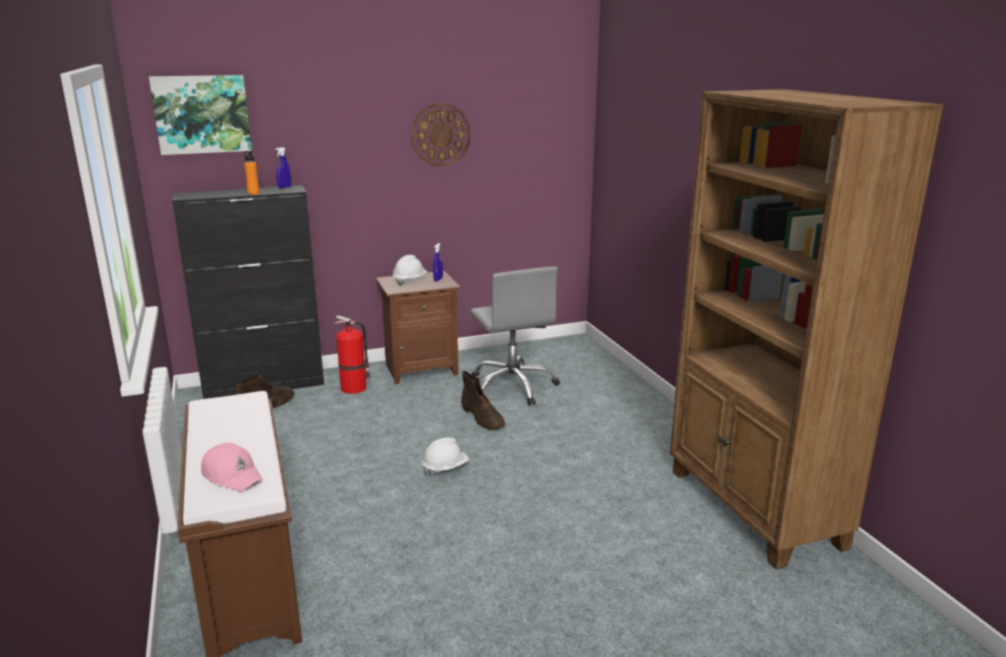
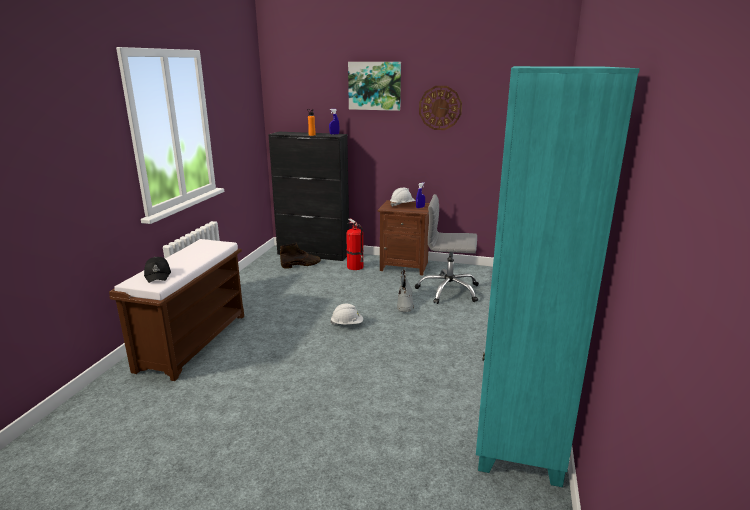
camera: 35 degrees right, 0 degrees up
(202, 114) = (296, 86): picture -> picture (374, 86)
(232, 475) = (158, 275): pink cap -> black cap
(483, 418) = (405, 304): brown boot -> grey boot
(513, 386) = (448, 291): grey office chair -> grey office chair turned 90 degrees clockwise
(754, 509) = (517, 425): brown bookcase -> turquoise bookcase

